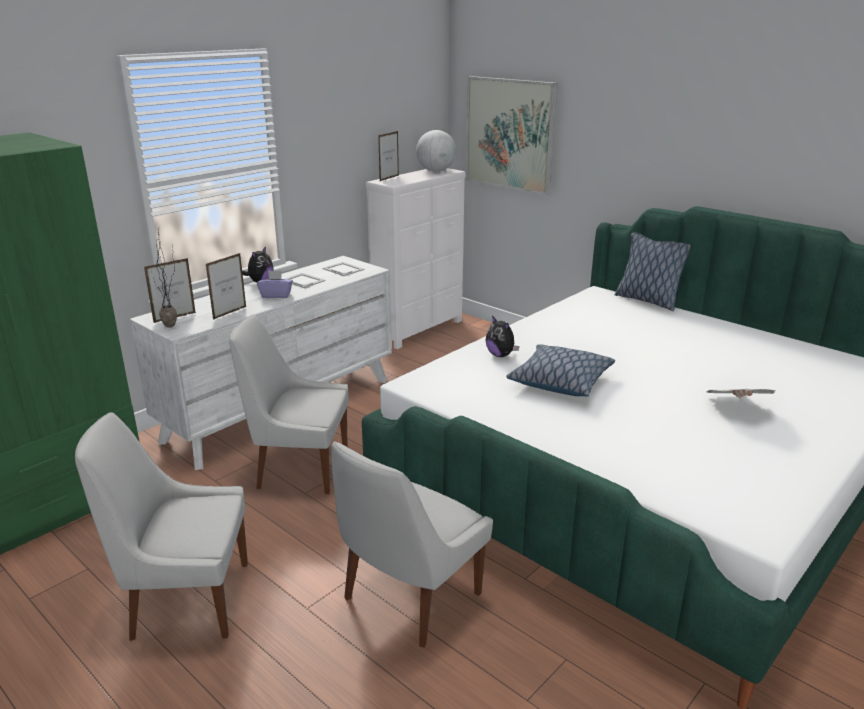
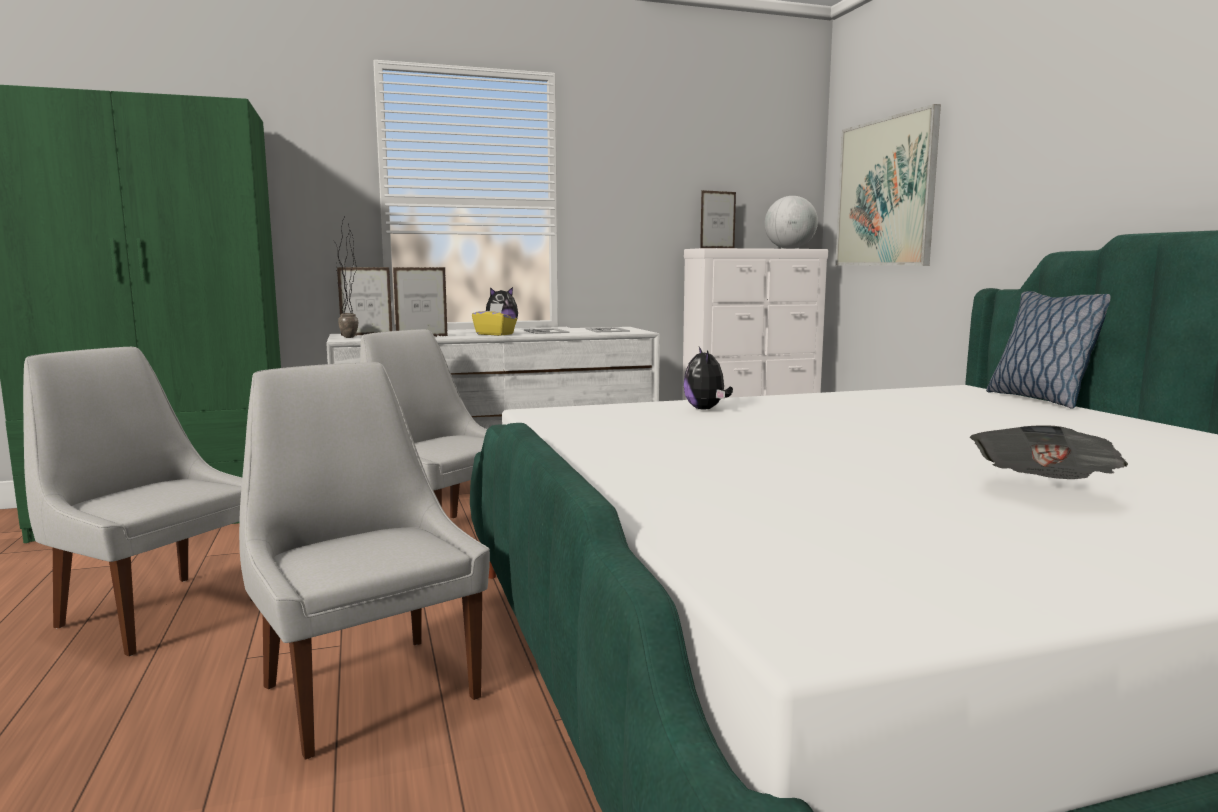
camera: 30 degrees right, 15 degrees down
(276, 295) = (495, 334): purple tissue box -> yellow tissue box
(408, 599) = (367, 688): white chair -> white chair turned 75 degrees clockwise
(560, 381) = (749, 433): pillow -> none

